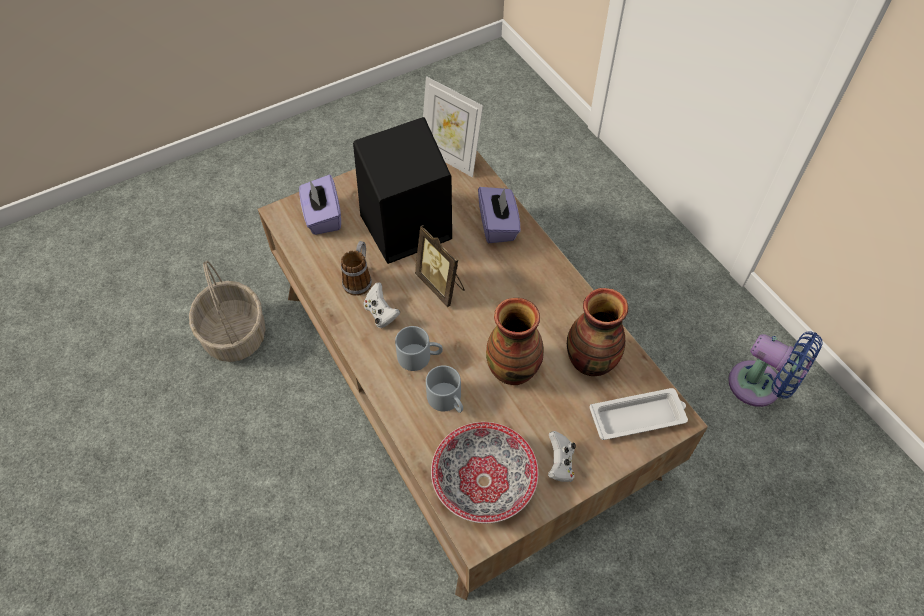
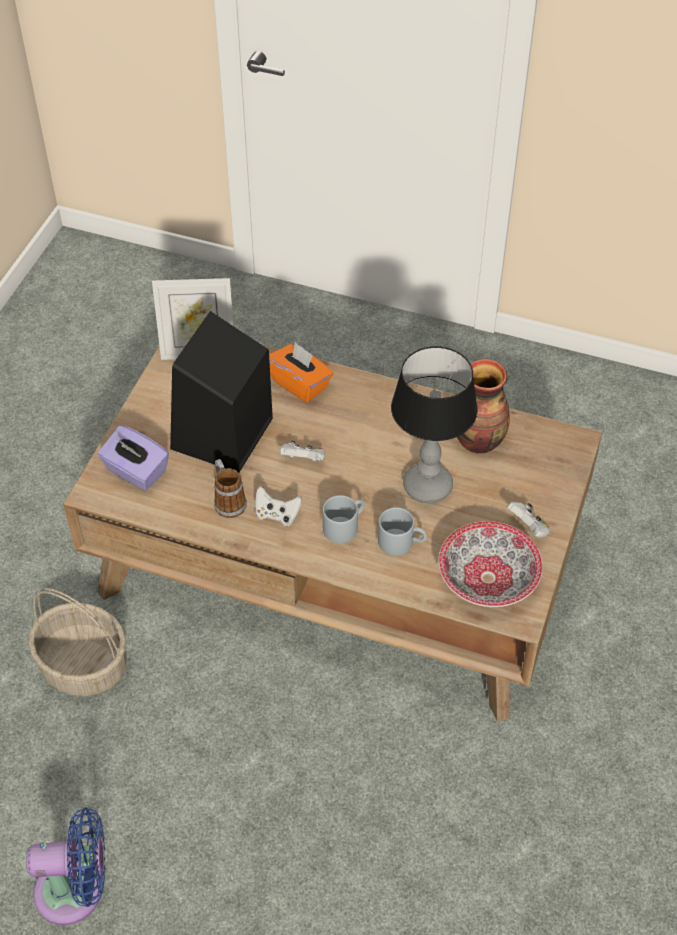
camera: 40 degrees left, 5 degrees down
(441, 285) = (303, 460): picture frame -> white game controller
(498, 226) = (300, 384): purple tissue box -> orange tissue box
(513, 369) = (427, 485): vase -> table lamp
(638, 417) = (550, 457): white tray -> none
(760, 387) = (576, 404): blue fan -> blue fan (76, 891)

